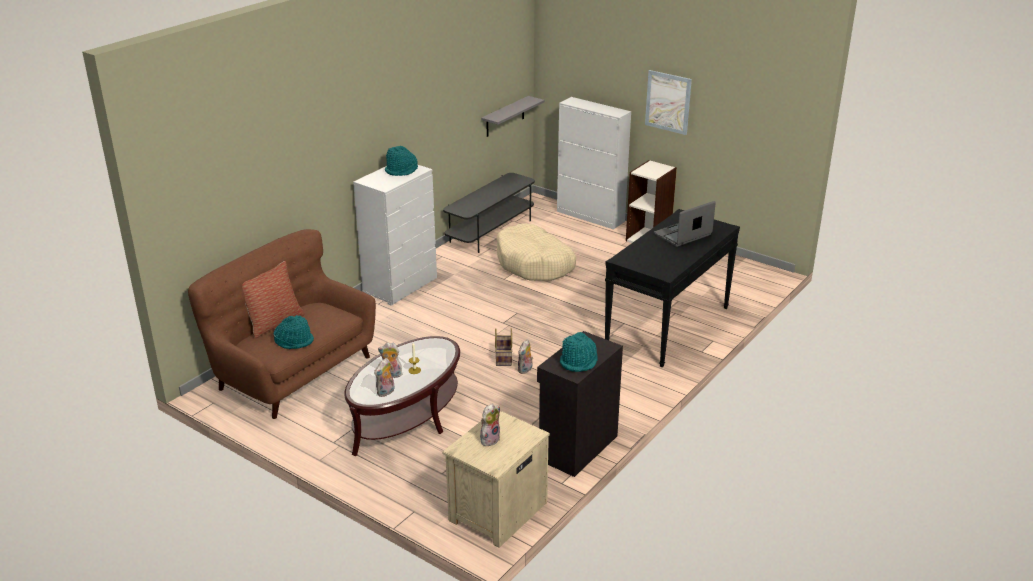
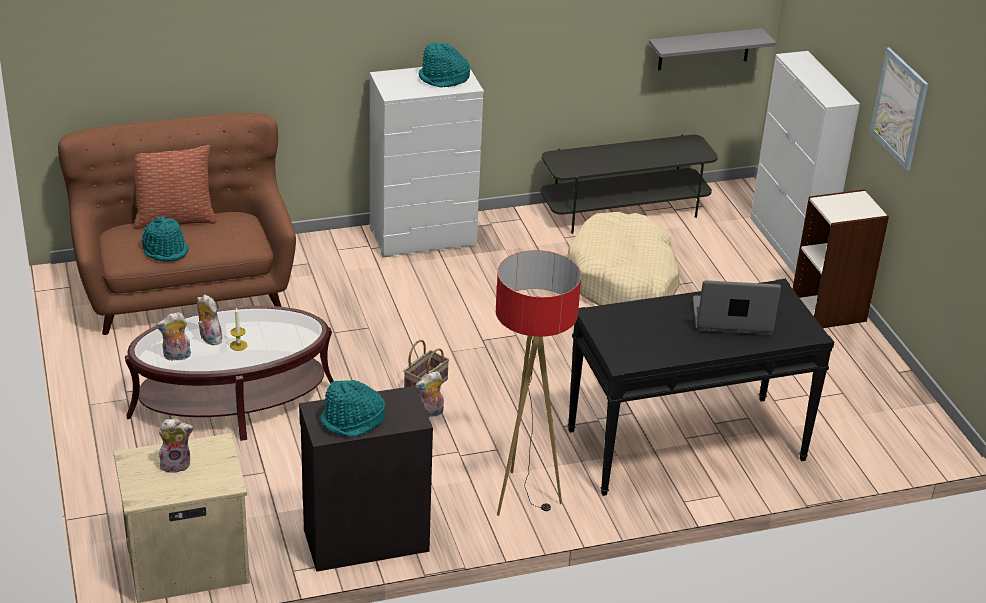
camera: 35 degrees right, 5 degrees up
(627, 386) = (523, 497): none -> floor lamp

